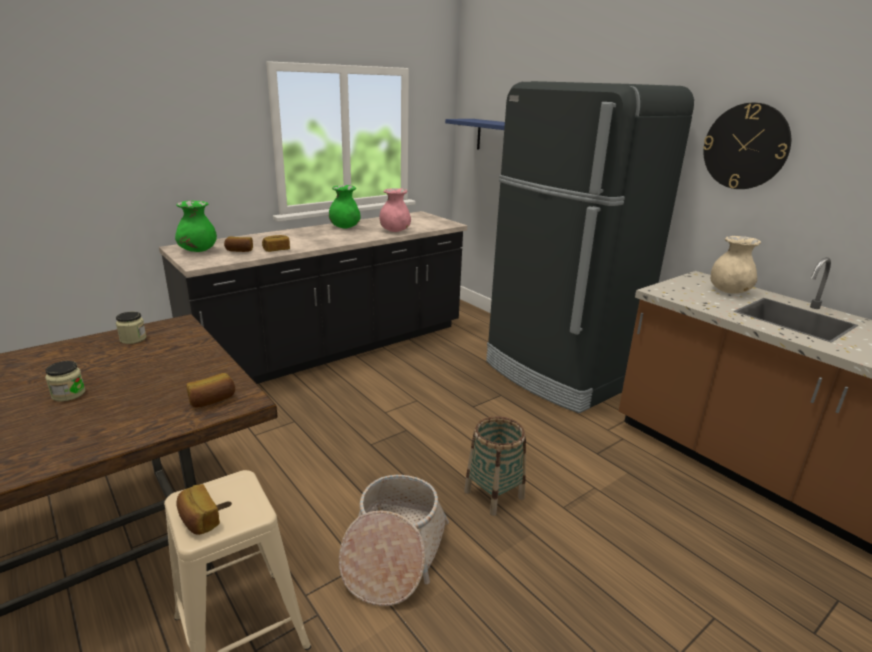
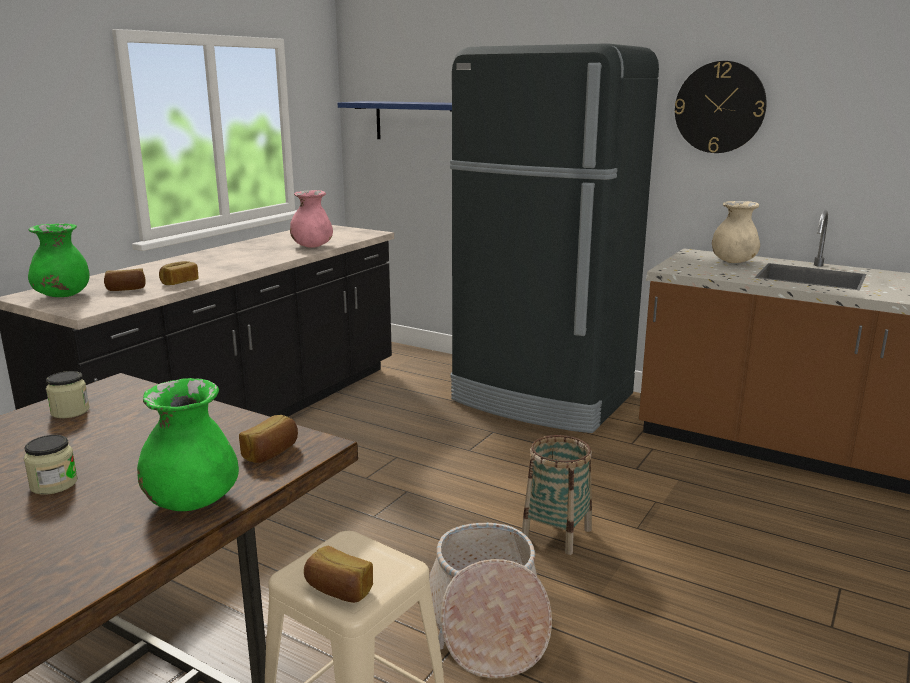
camera: 20 degrees left, 5 degrees down
(345, 227) = (241, 249): green vase -> green vase (192, 501)

